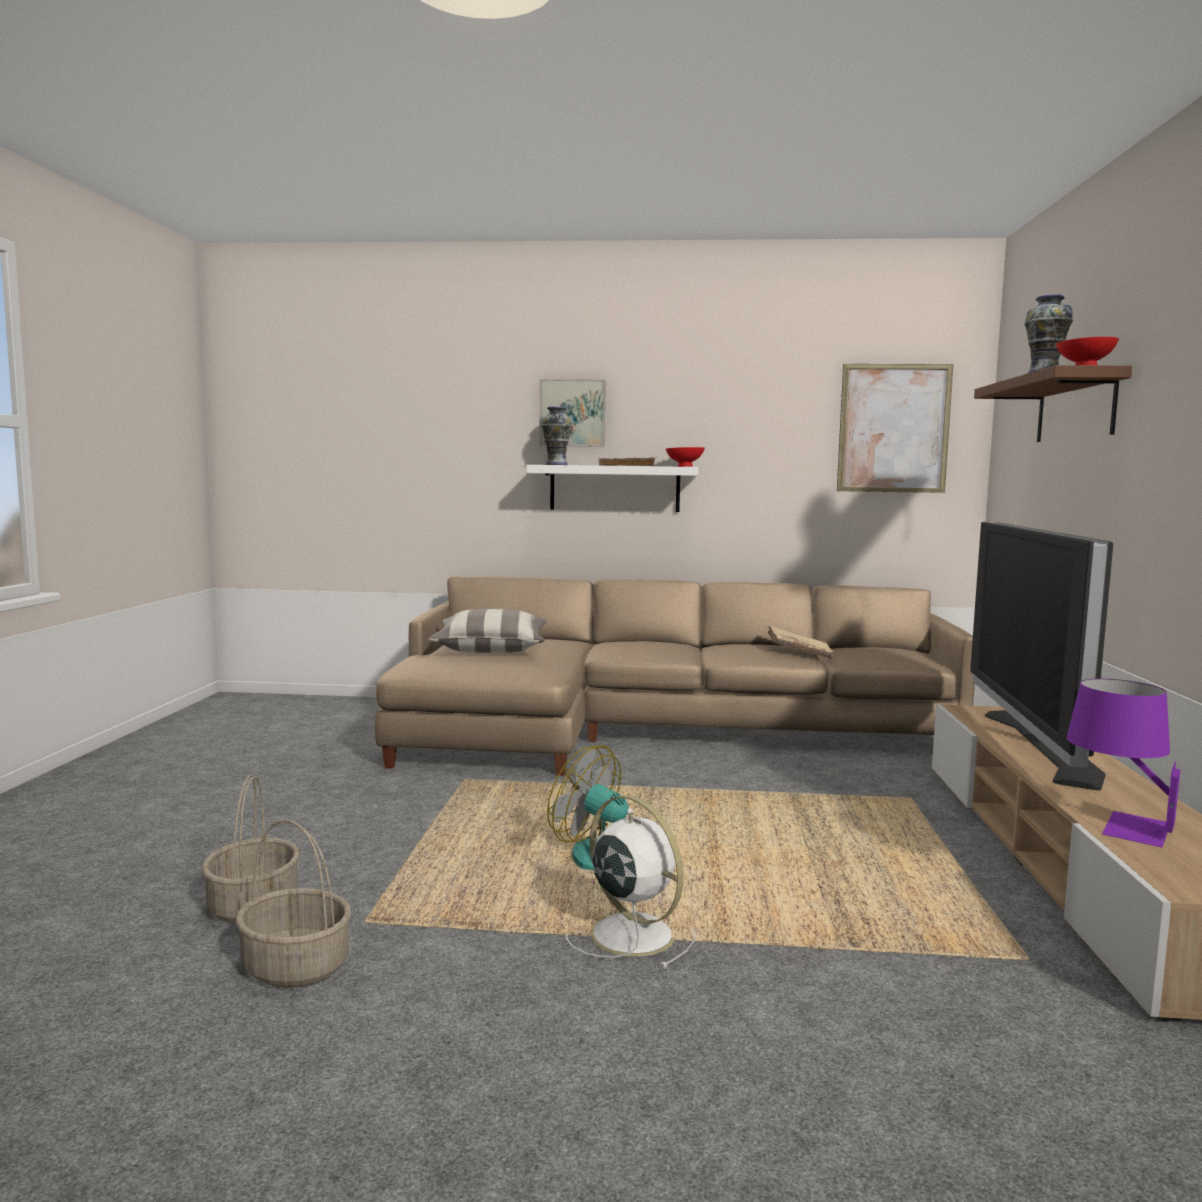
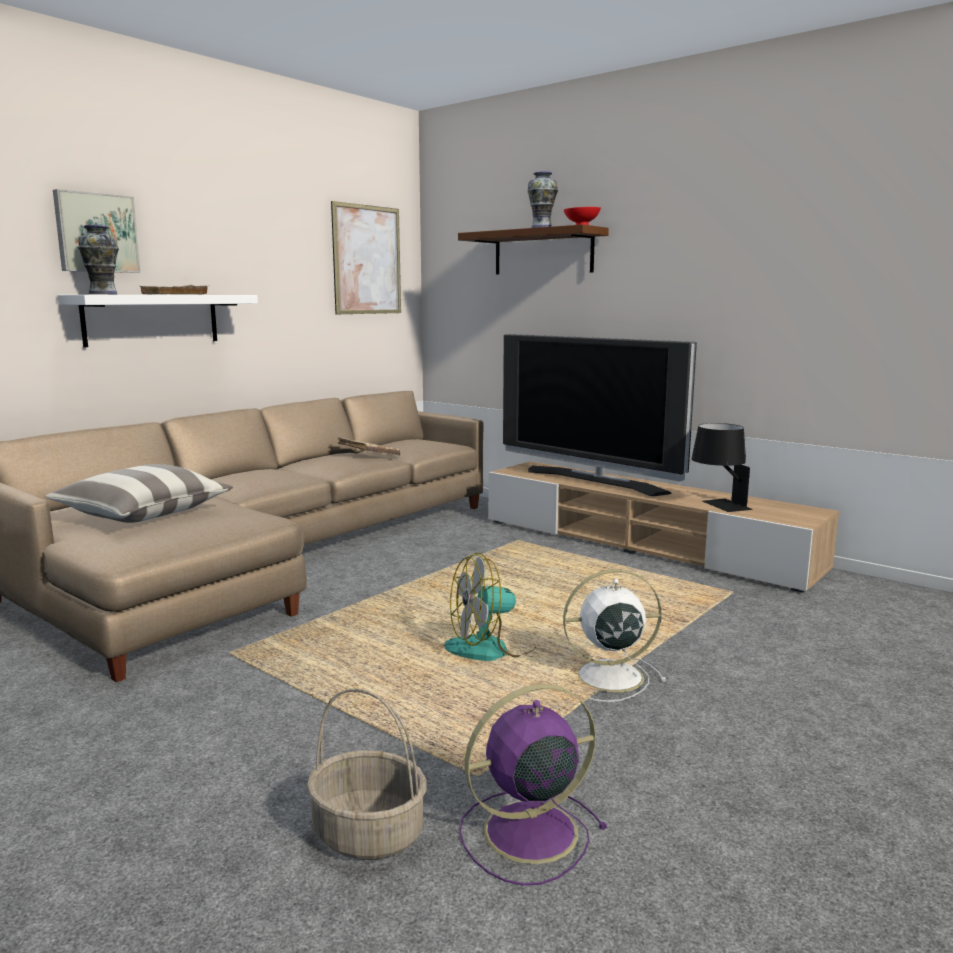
camera: 55 degrees left, 5 degrees up
(294, 967) = (526, 833): basket -> purple fan
(684, 466) = (232, 294): red bowl -> none
(1116, 824) = (718, 506): purple table lamp -> black table lamp

